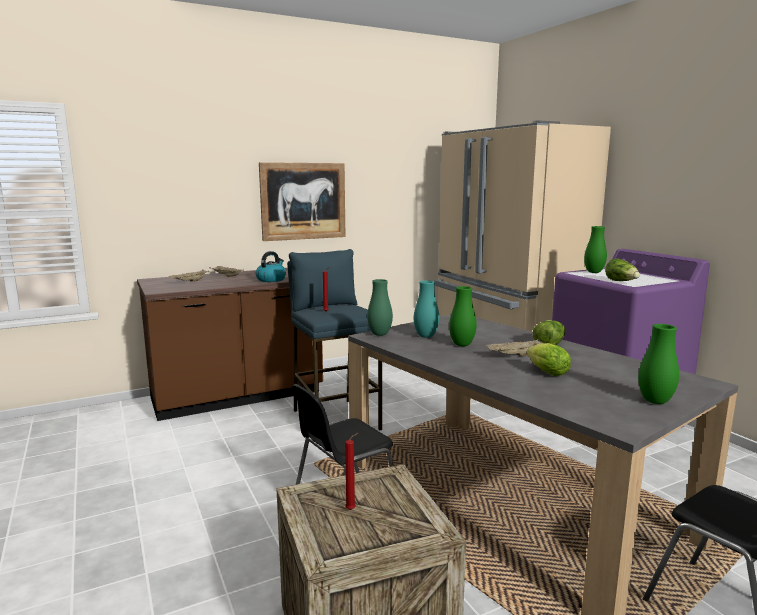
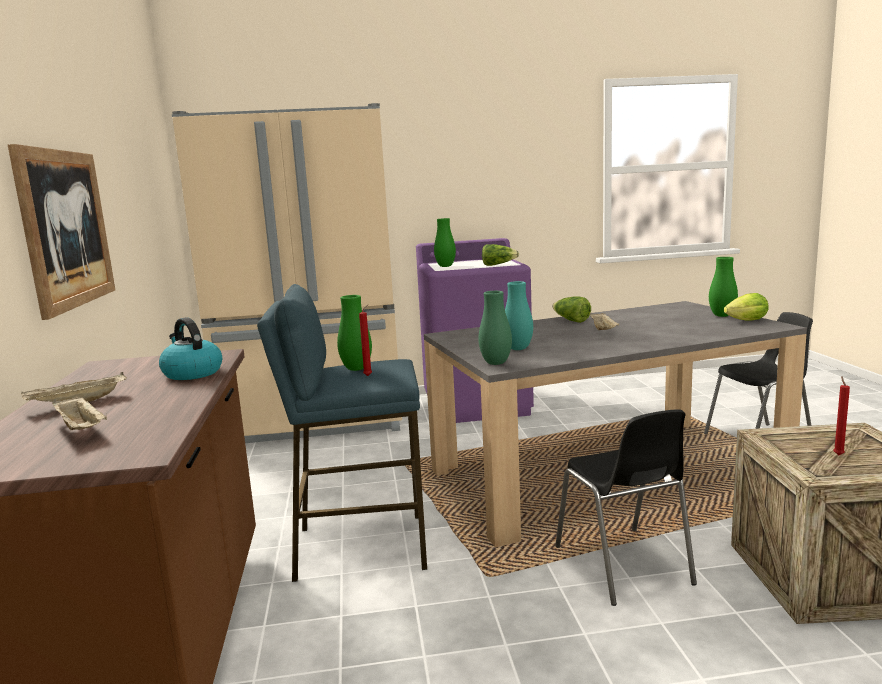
camera: 70 degrees left, 0 degrees up
(462, 345) = (559, 340): green vase -> green vase (356, 369)
(545, 372) = (653, 328): lettuce -> lettuce (744, 321)

